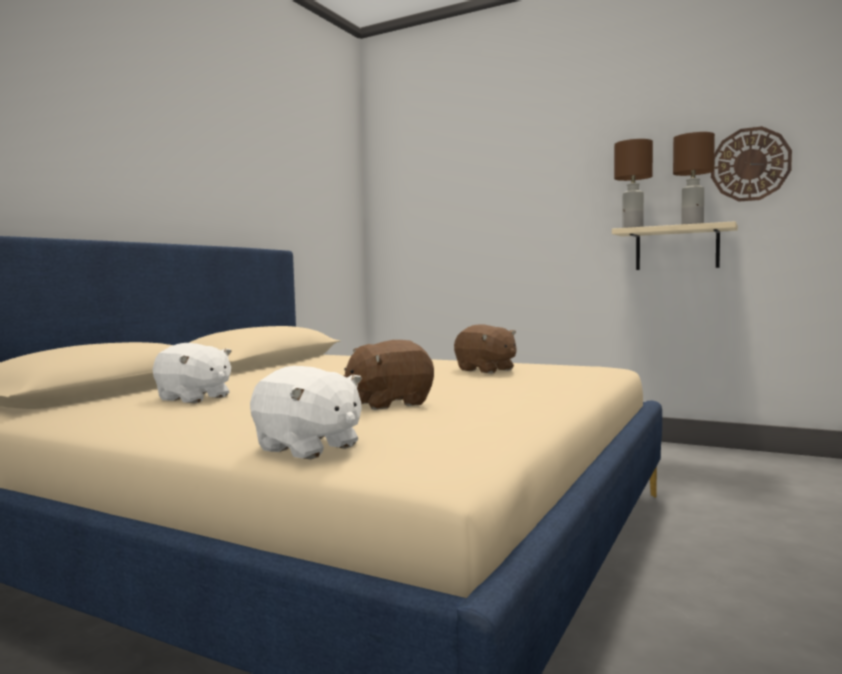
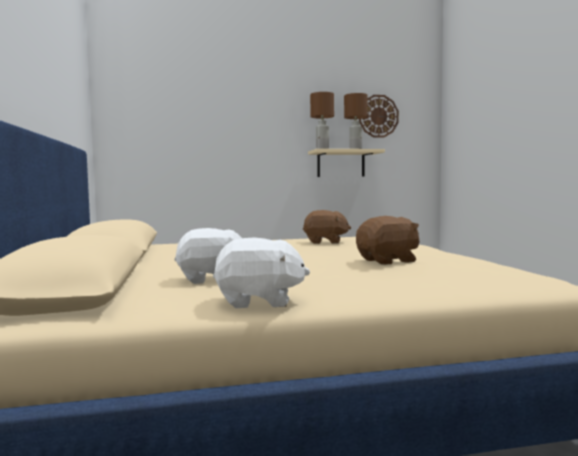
camera: 40 degrees left, 0 degrees up
(308, 448) = (462, 287): white plush toy -> white plush toy (259, 302)
(389, 403) = (388, 261): brown plush toy -> brown plush toy turned 135 degrees counterclockwise

